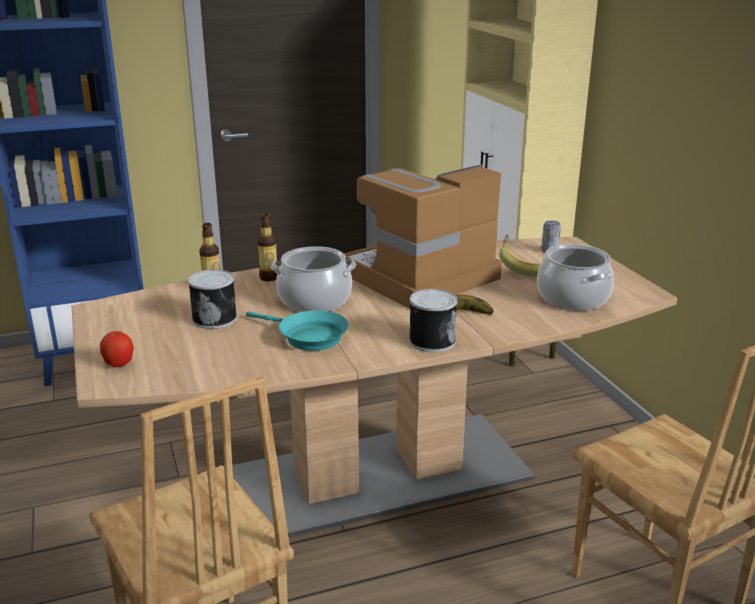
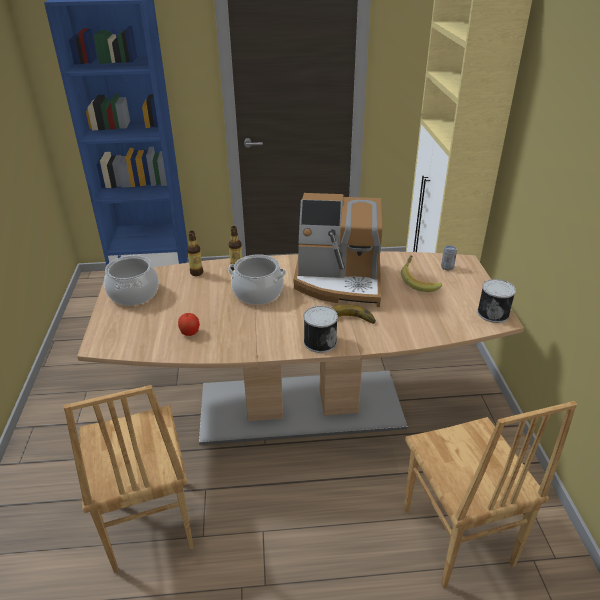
camera: 15 degrees right, 10 degrees up
(119, 363) = (112, 330): apple -> apple (190, 333)
(215, 318) = (187, 300): can -> can (493, 313)
(308, 337) = (238, 325): turquoise frying pan -> none
(420, 278) = (339, 281): coffee machine -> coffee machine turned 150 degrees counterclockwise
(573, 298) = (442, 316): cooking pot -> cooking pot (134, 293)

